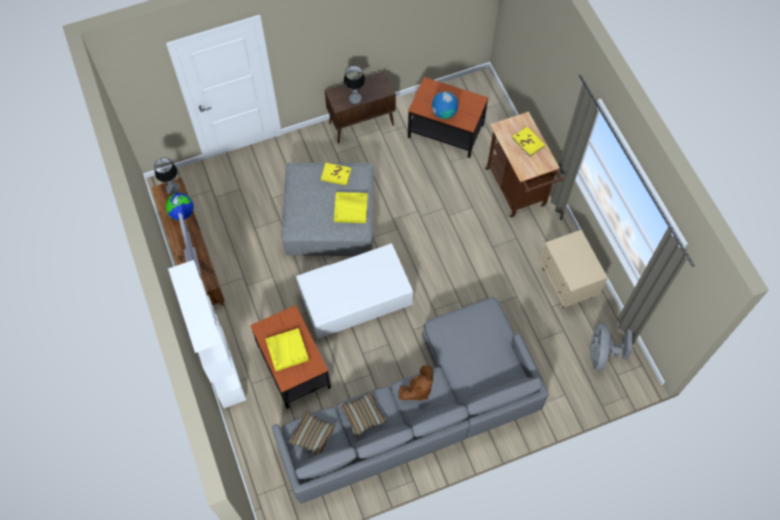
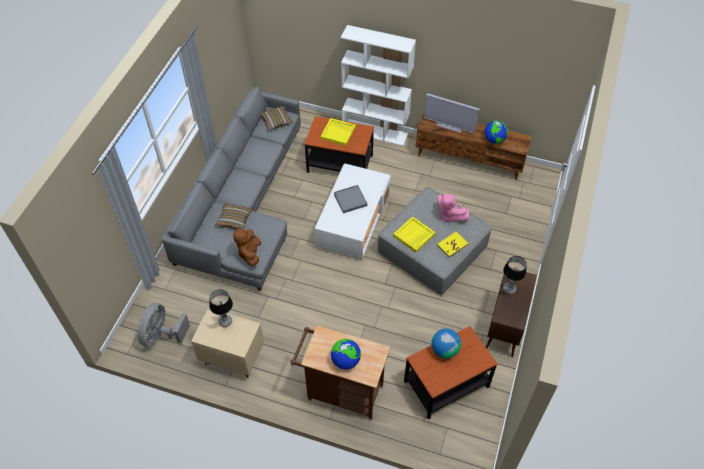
camera: 130 degrees right, 10 degrees down
(173, 189) = (519, 145): table lamp -> table lamp (225, 321)
(304, 197) = (449, 215): none -> pink plush toy
(355, 285) = (350, 200): none -> grey tray
(363, 415) = (261, 149): pillow -> pillow (234, 220)
(417, 390) = (246, 184): brown plush toy -> brown plush toy (250, 253)
(528, 142) = (345, 361): yellow book -> globe
(602, 354) = (162, 335): grey fan -> grey fan turned 120 degrees counterclockwise

